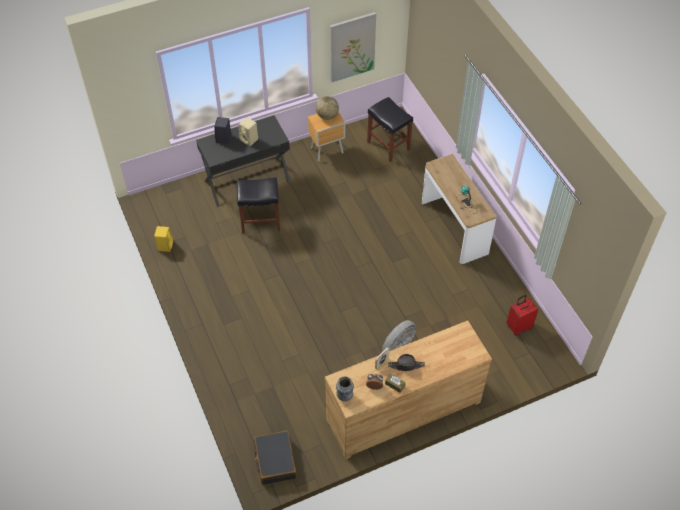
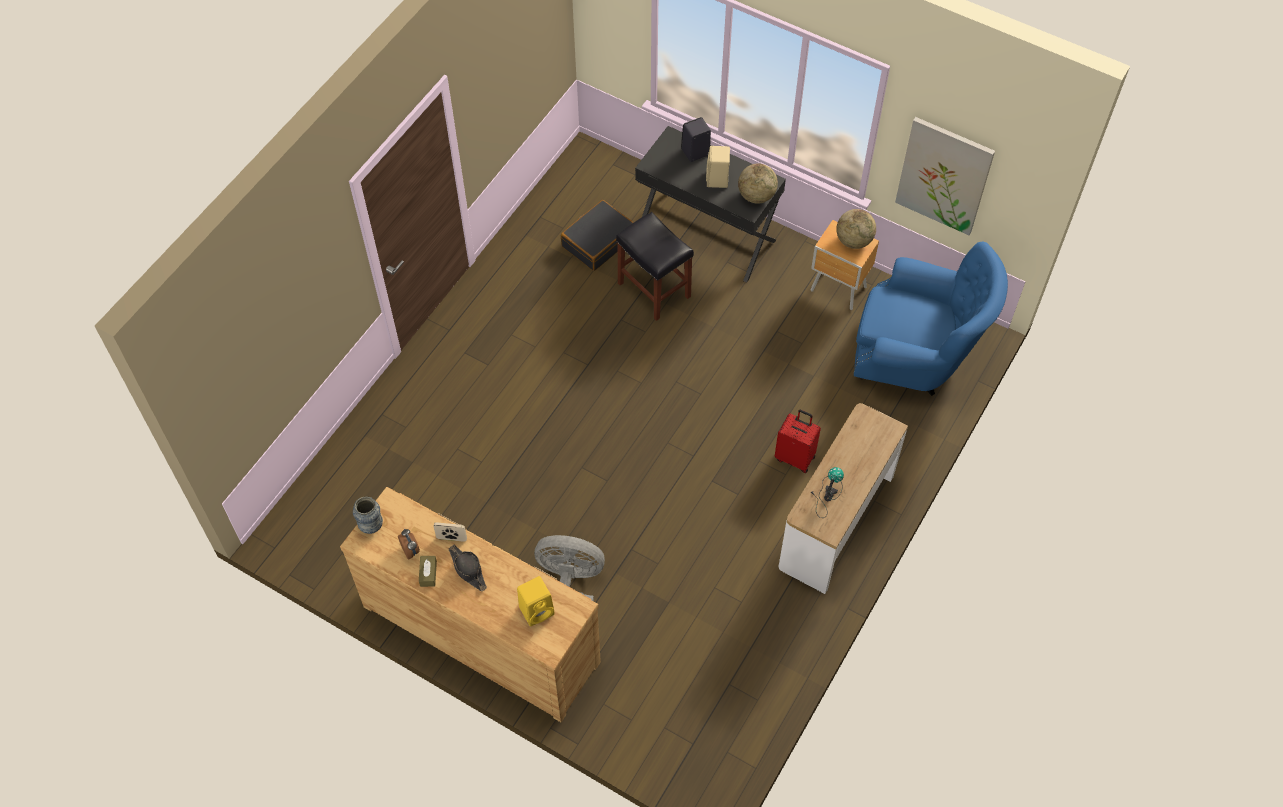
camera: 55 degrees right, 5 degrees up
(165, 245) = (533, 217): yellow speaker -> yellow speaker (537, 610)
(274, 131) = (756, 196): none -> globe
(275, 461) = (309, 530): black suitcase -> black suitcase (598, 241)
(389, 146) = (915, 356): black stool -> blue armchair
(519, 326) = (727, 704): red suitcase -> red suitcase (795, 457)

